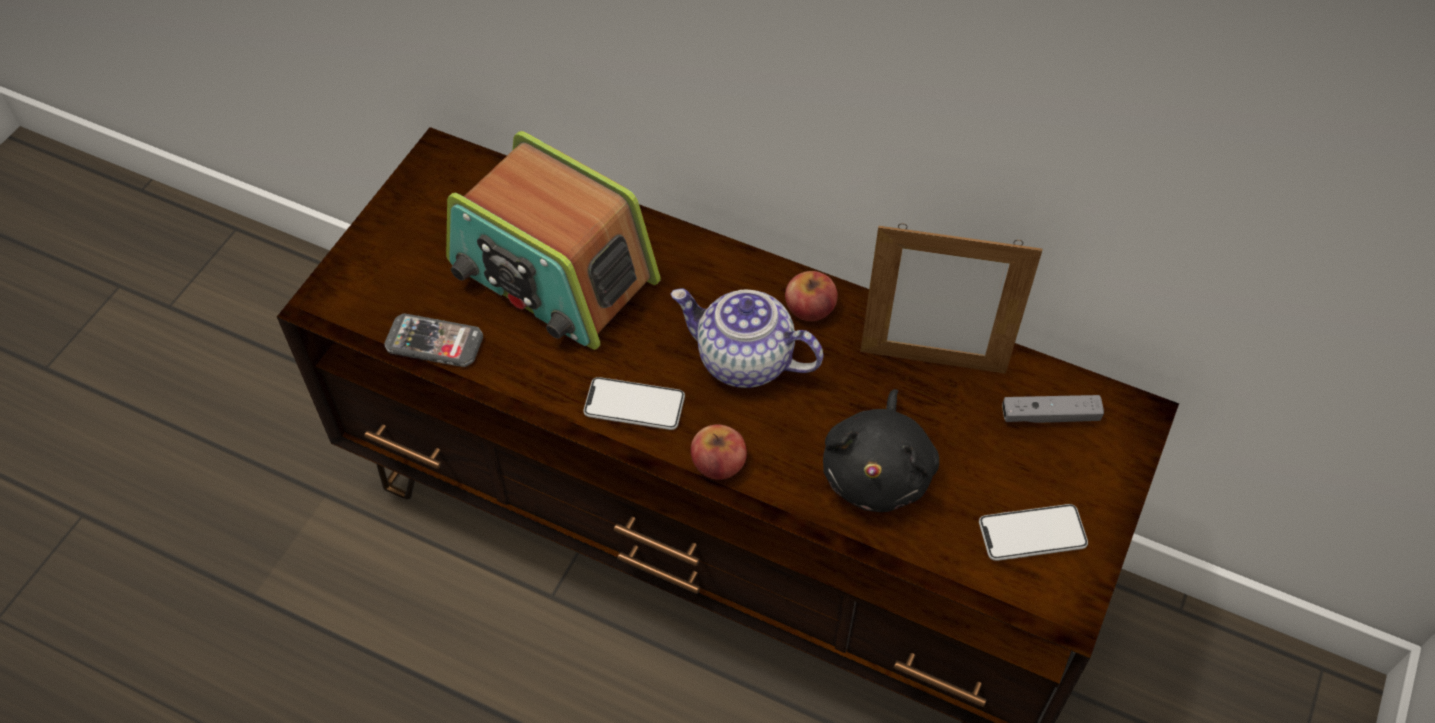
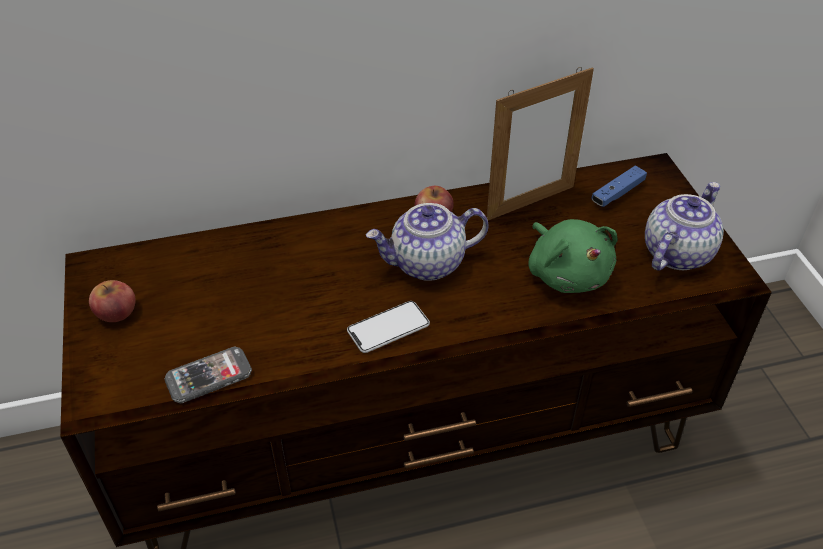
camera: 40 degrees left, 10 degrees down
(552, 274) = (251, 288): radio -> none
(718, 462) = (475, 326): apple -> apple (116, 311)
(878, 471) = (567, 273): black plush toy -> green plush toy
(1032, 533) = (676, 252): phone -> teapot
(1050, 416) = (617, 193): grey game controller -> blue game controller

